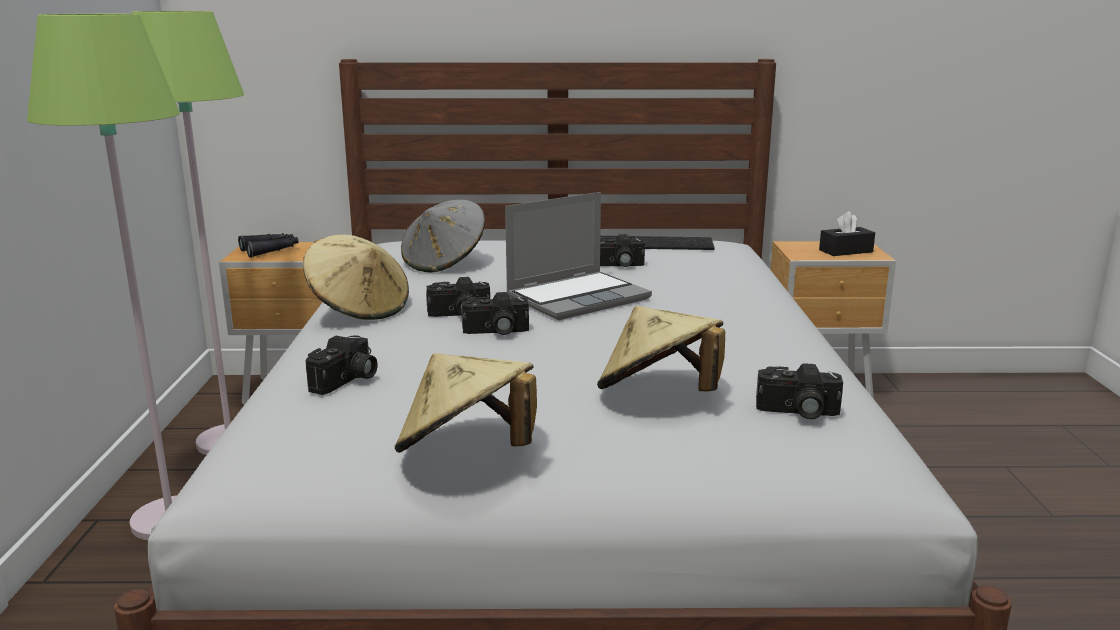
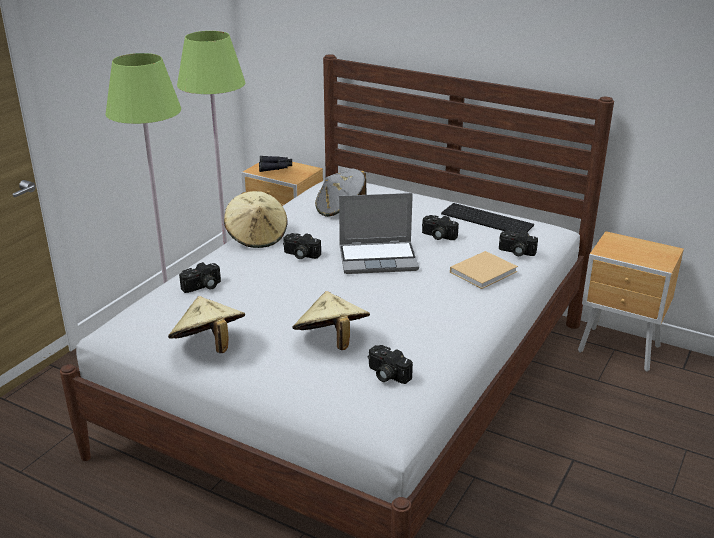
camera: 30 degrees right, 10 degrees up
(495, 332) = (304, 273): camera -> camera (516, 252)
(729, 285) = (484, 271): none -> beige book
(845, 251) = (646, 254): black tissue box -> none

